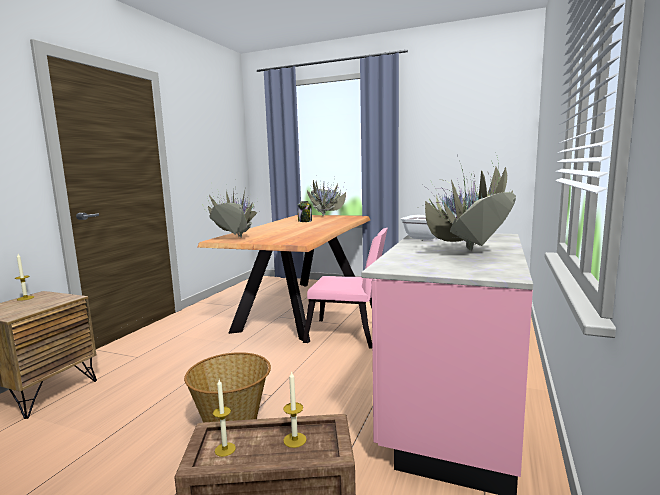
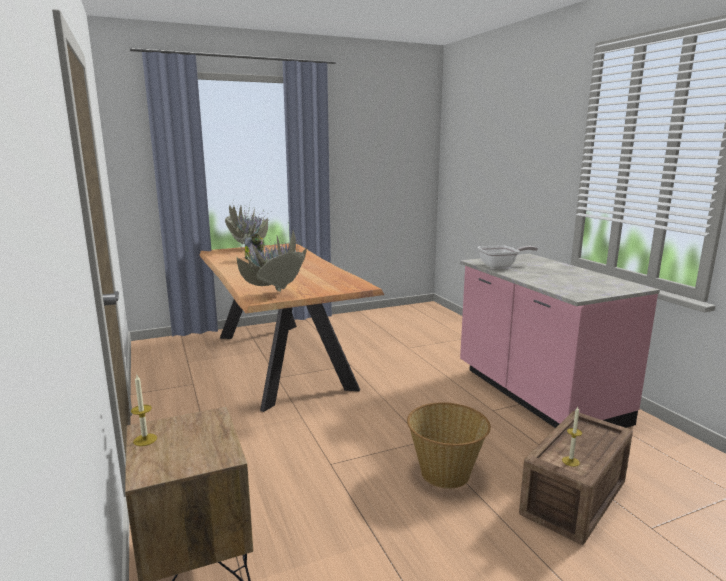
camera: 45 degrees left, 5 degrees up
(295, 440) = (584, 436): candle -> none
(349, 334) = (376, 371): pink chair -> none
(467, 253) = (568, 275): potted plant -> none

